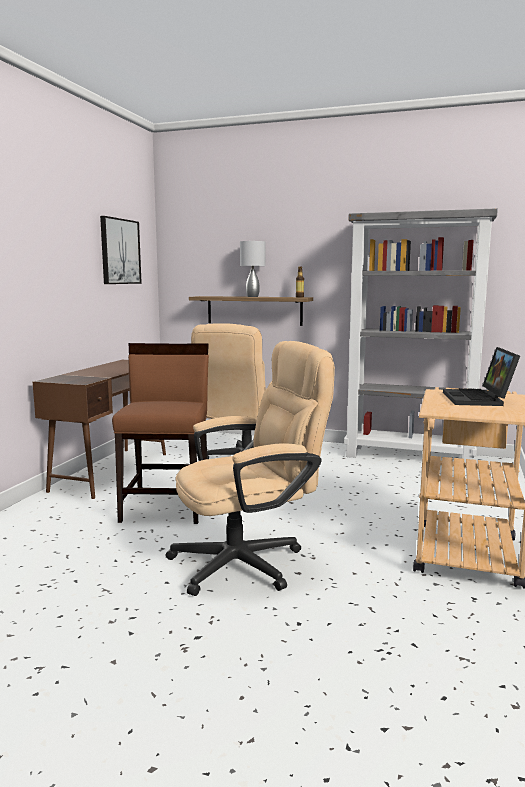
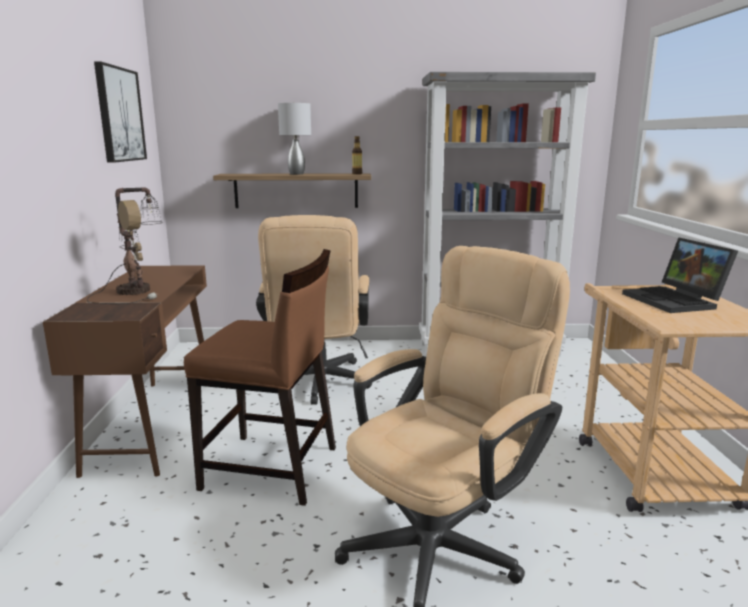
camera: 20 degrees left, 5 degrees up
(102, 371) = (134, 290): none -> table lamp
(167, 506) = (271, 468): brown chair -> brown chair turned 120 degrees clockwise

